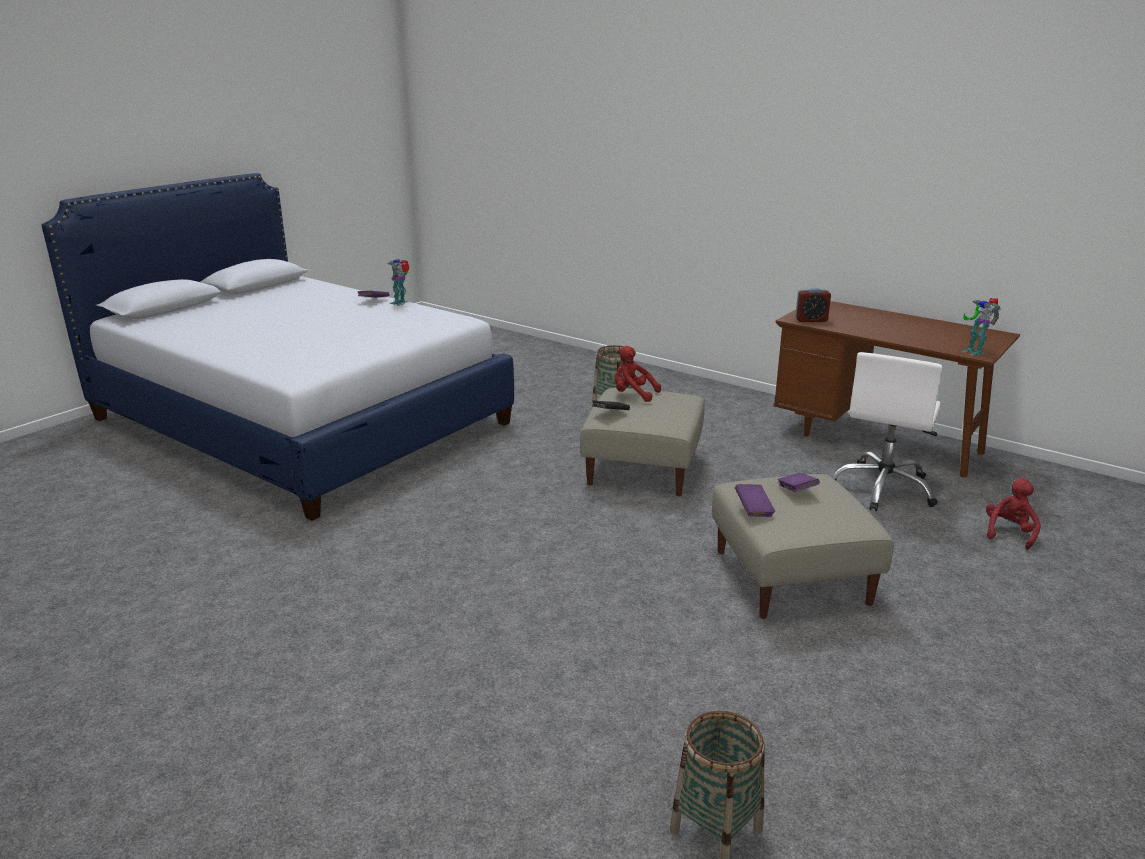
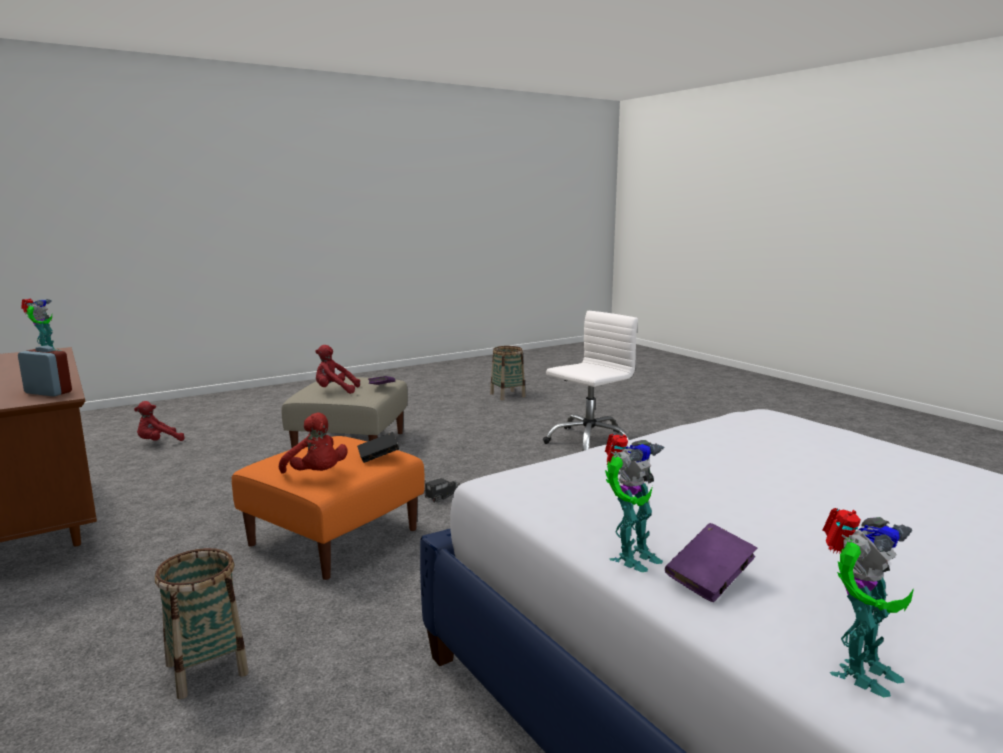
camera: 160 degrees left, 10 degrees down
(340, 291) = (857, 671): none -> toy robot
(596, 519) = (442, 496): none -> toy truck
(642, 468) = (334, 537): beige ottoman -> orange ottoman
(797, 491) = (335, 391): purple book -> red plush toy
(883, 488) = (157, 480): white office chair -> white office chair (588, 441)

